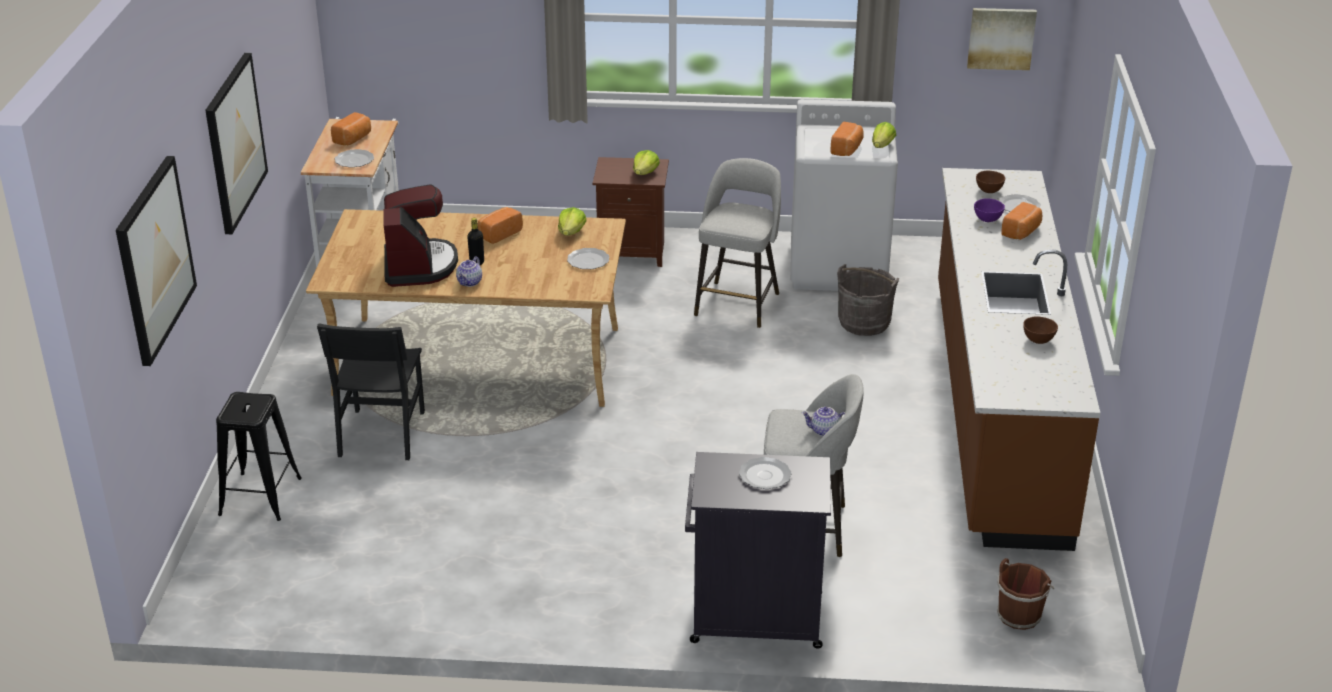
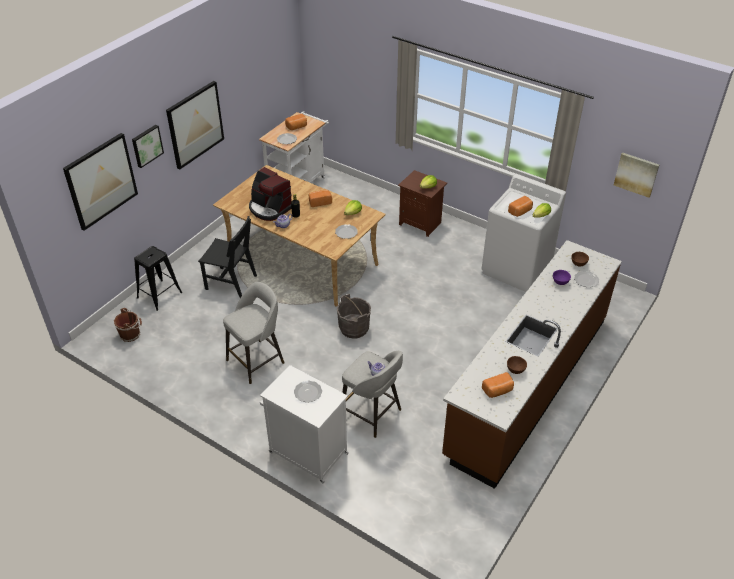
camera: 30 degrees right, 10 degrees up
(193, 184) = (146, 145): none -> picture
(381, 434) = (231, 282): black chair -> black chair turned 105 degrees counterclockwise
(419, 266) = (269, 208): coffee machine -> coffee machine turned 105 degrees clockwise
(738, 303) = (447, 271): grey stool -> grey stool (257, 360)
(753, 618) = (307, 452): black cabinet -> white cabinet
(864, 323) = (501, 307): grey bucket -> grey bucket (354, 328)
(1020, 614) = (434, 511): brown bucket -> brown bucket (131, 334)
(1022, 232) = (572, 297): bread -> bread (498, 391)

